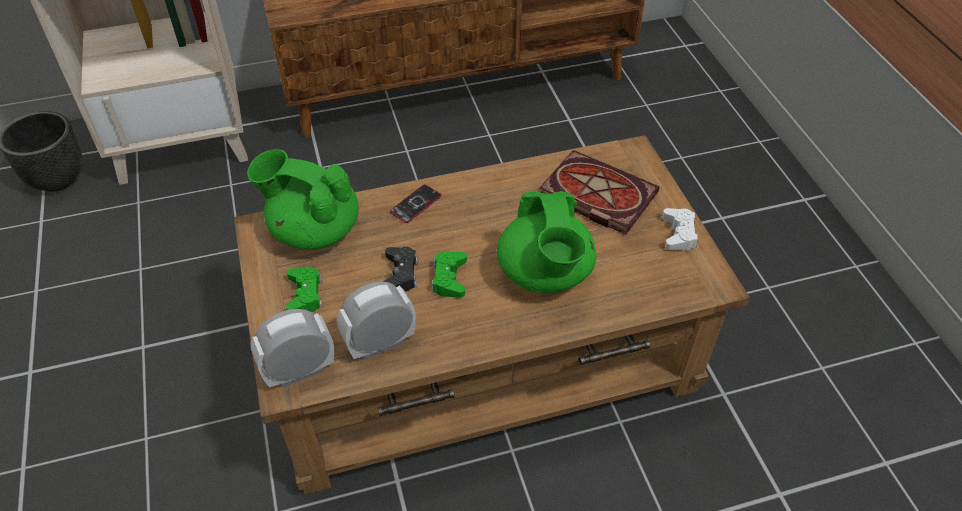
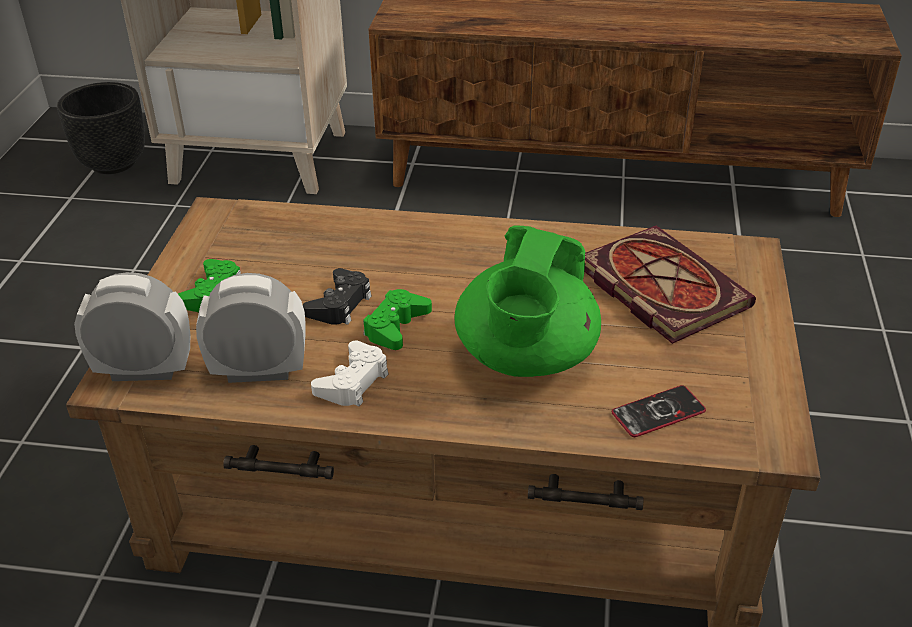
camera: 25 degrees right, 10 degrees down
(314, 230) = (273, 232): green teapot -> none
(415, 204) = (412, 237): phone -> phone (658, 412)
(679, 234) = (754, 365): white game controller -> white game controller (353, 381)

